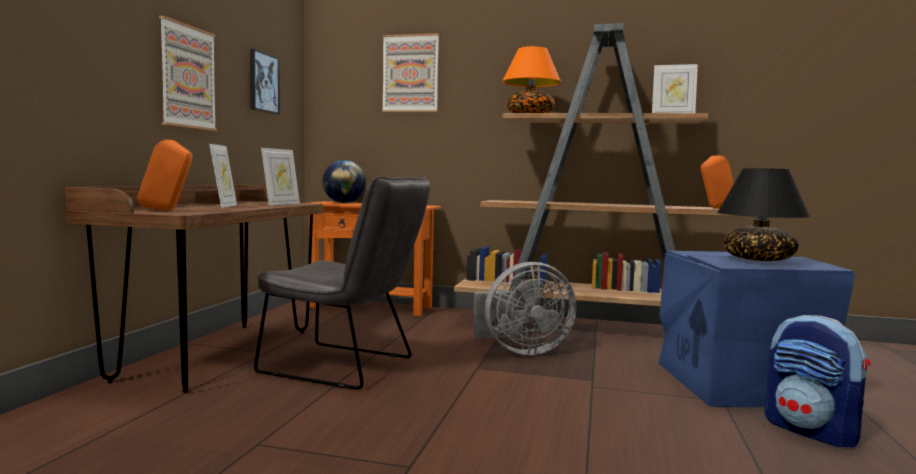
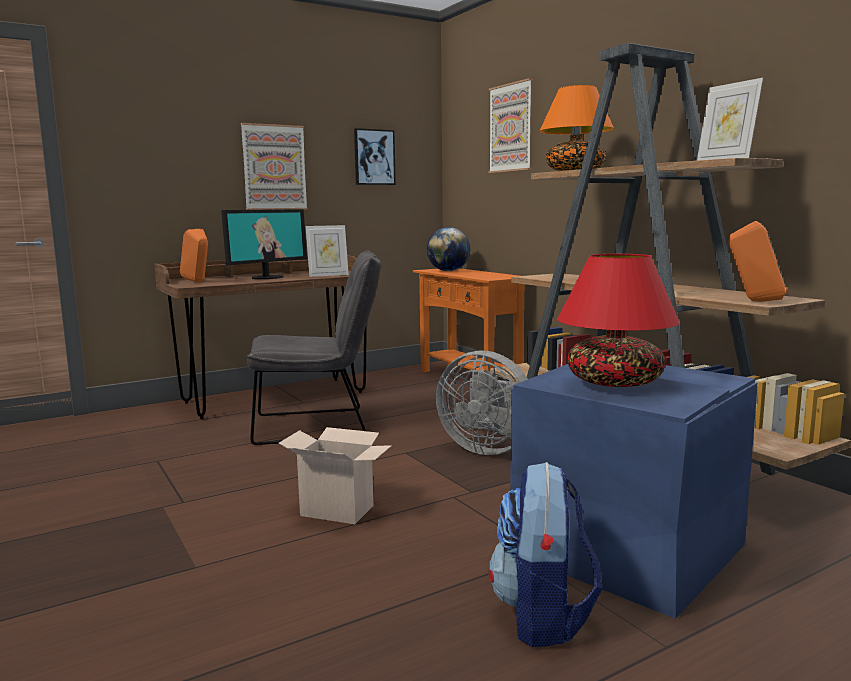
camera: 45 degrees right, 5 degrees up
(224, 206) = (267, 277): picture frame -> monitor
(346, 367) = (319, 426): grey chair -> grey chair turned 75 degrees counterclockwise
(554, 421) = (340, 510): none -> cardboard box
(758, 259) = (615, 382): black table lamp -> red table lamp

